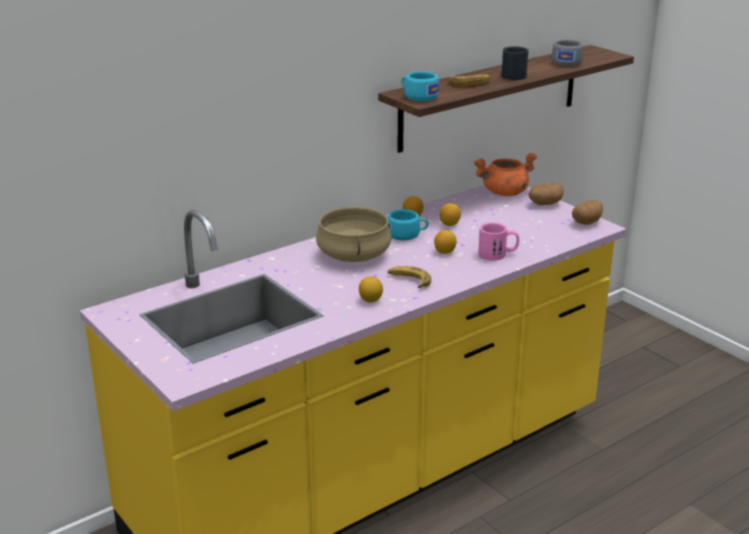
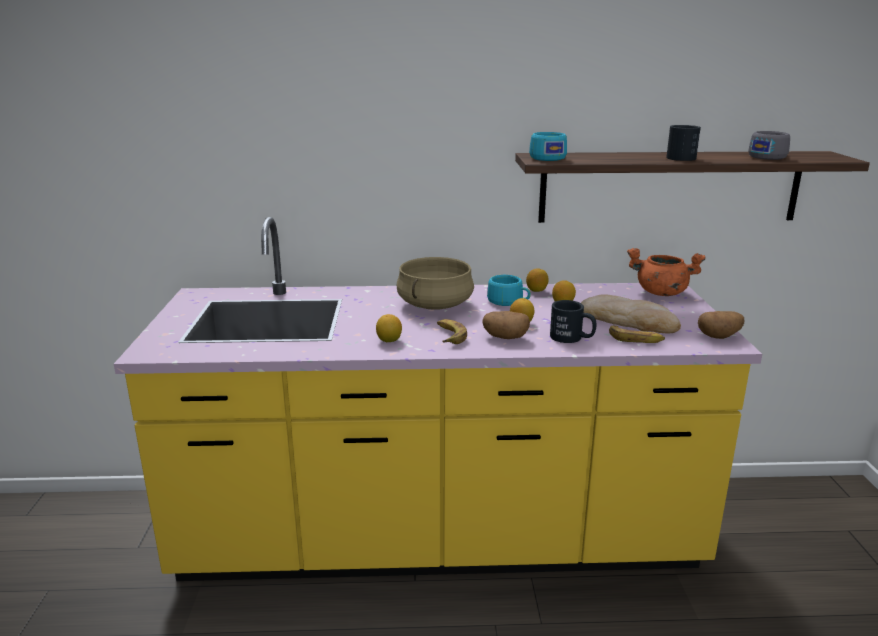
camera: 35 degrees right, 5 degrees down
(470, 83) = (621, 157): banana -> banana (636, 339)
(498, 254) = (572, 338): pink mug -> black mug
(514, 226) = (627, 320): none -> bread
(544, 204) = (692, 310): potato -> potato (505, 337)

